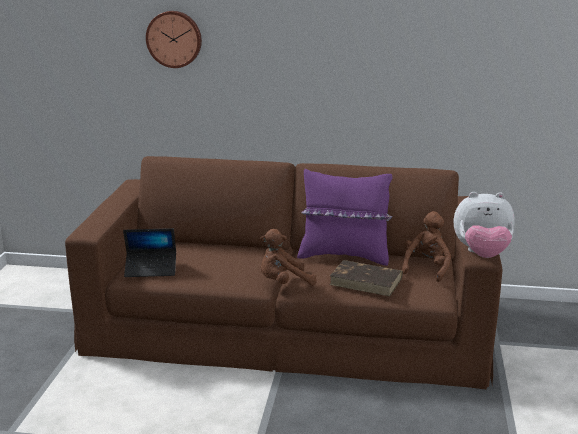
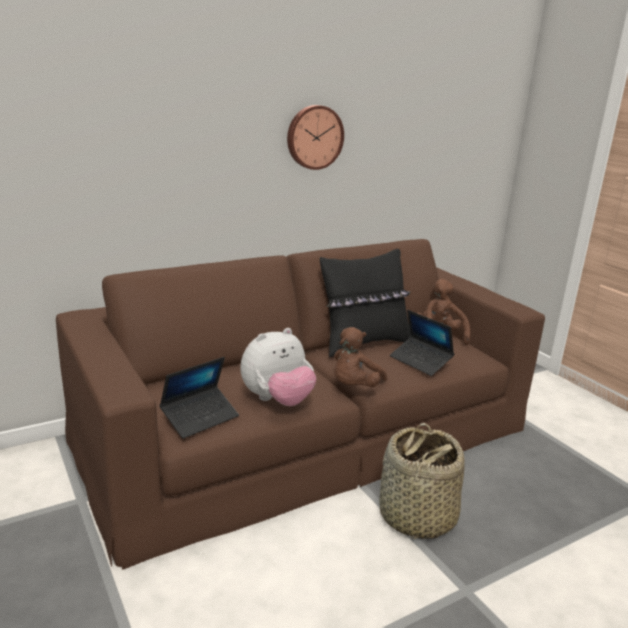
camera: 40 degrees left, 0 degrees up
(174, 39) = (116, 115): wall clock -> wall clock (314, 137)
(287, 405) = (416, 516): none -> basket
(344, 256) = (363, 343): purple pillow -> black pillow
(366, 281) = (420, 361): brown book -> laptop
(482, 254) = (518, 308): plush toy -> plush toy (277, 400)

